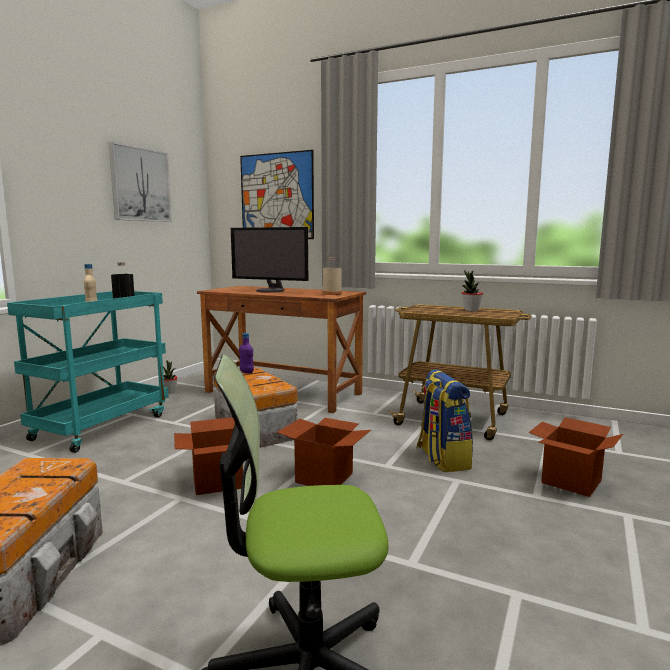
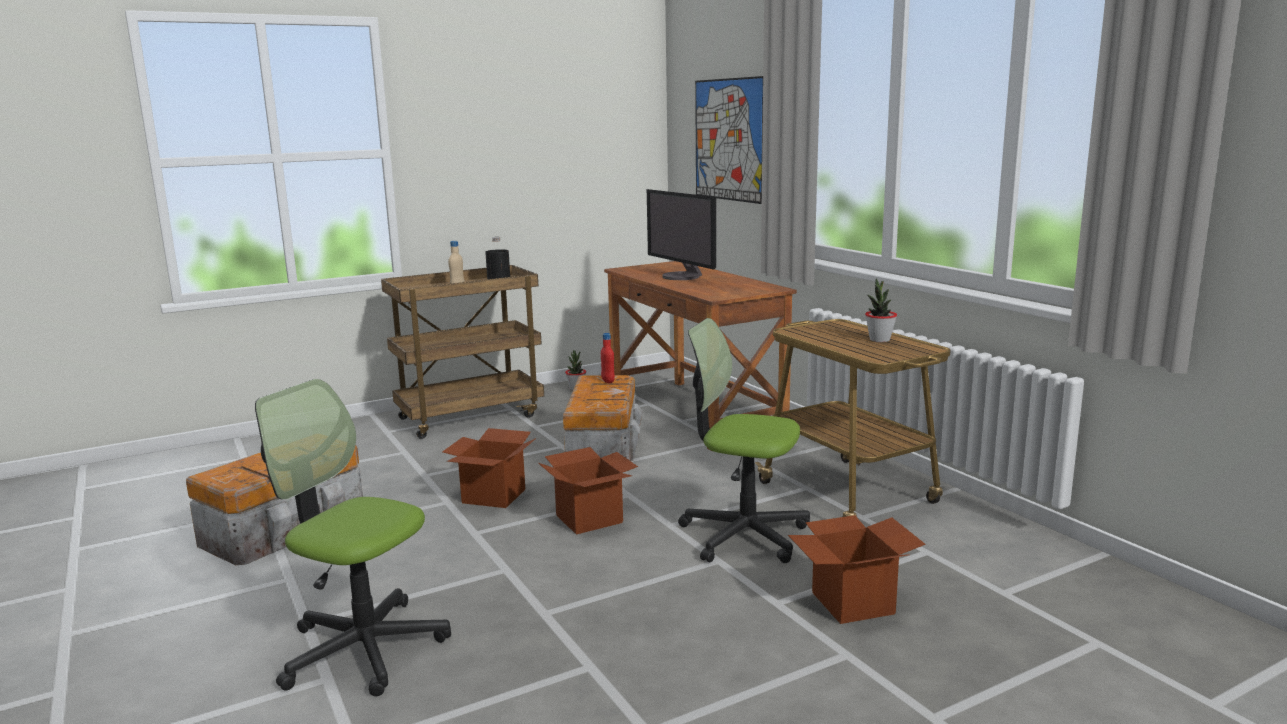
camera: 35 degrees right, 5 degrees up
(102, 426) = (470, 416): turquoise cart -> brown cart
(140, 185) = (558, 132): picture -> none
(246, 372) = (608, 381): purple bottle -> red bottle
(332, 294) = (736, 290): beige bottle -> none
(442, 459) = (743, 535): backpack -> office chair

